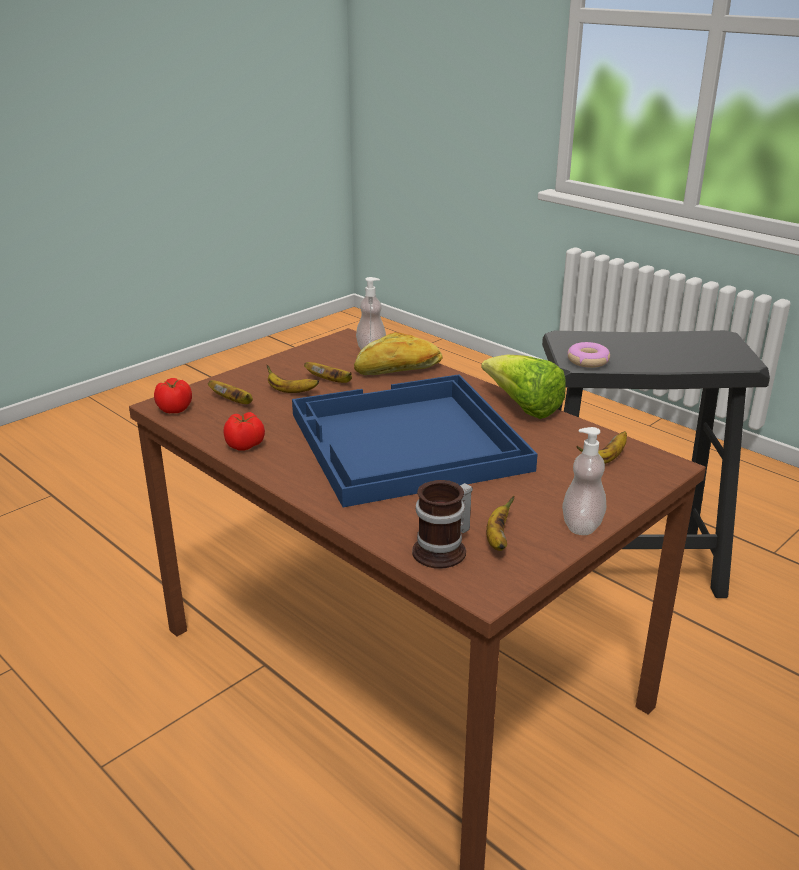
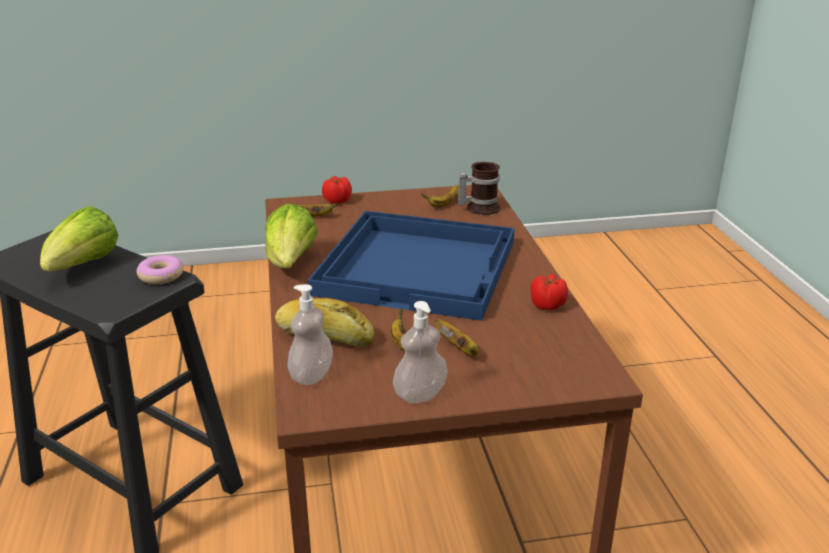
camera: 145 degrees left, 0 degrees up
(175, 409) = (592, 368): tomato -> tomato (337, 200)
(234, 402) = (525, 355): banana -> none
(582, 525) = (390, 196): soap dispenser -> soap dispenser (420, 394)
(659, 351) = (83, 266): none -> lettuce

